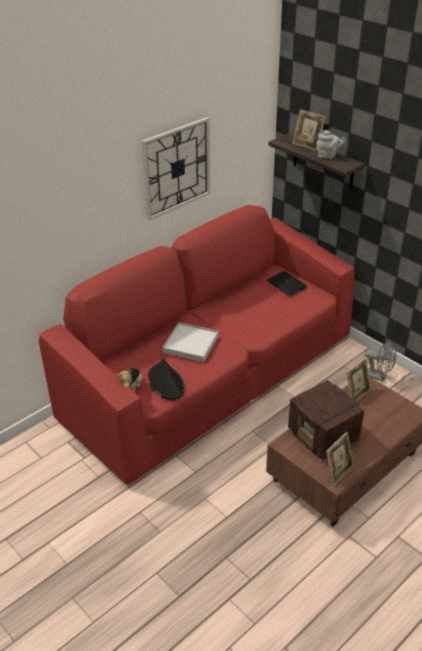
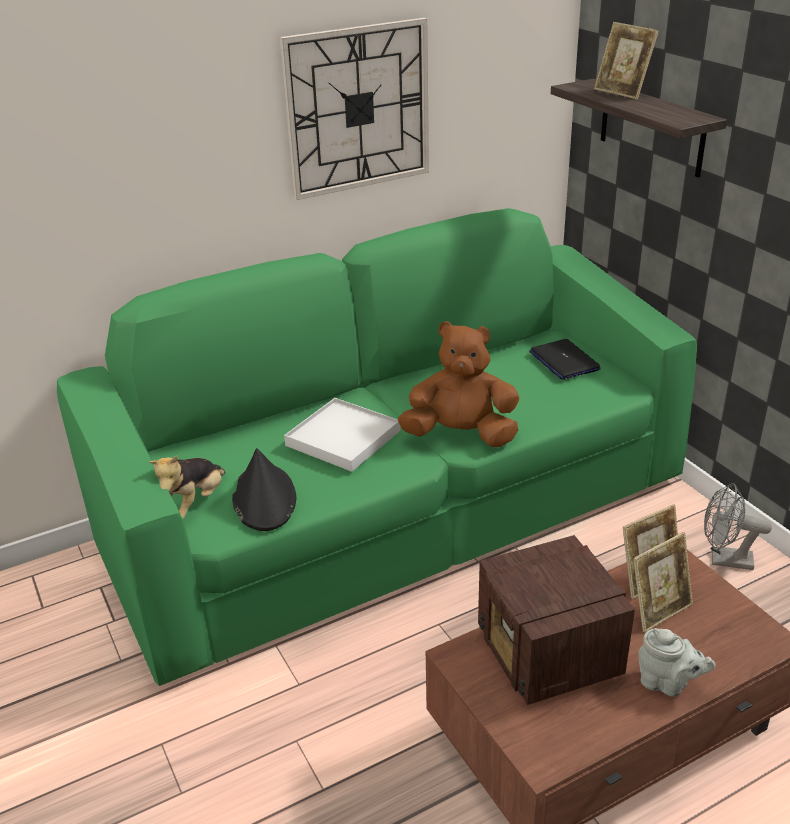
camera: 15 degrees right, 5 degrees down
(210, 376) = (397, 513): red sofa -> green sofa
(250, 334) = (461, 435): none -> brown plush toy
(328, 156) = (655, 107): grey teapot -> grey teapot (667, 683)
(338, 471) = (556, 739): picture frame -> picture frame (659, 610)
(379, 376) = (724, 560): grey fan -> grey fan turned 150 degrees clockwise

